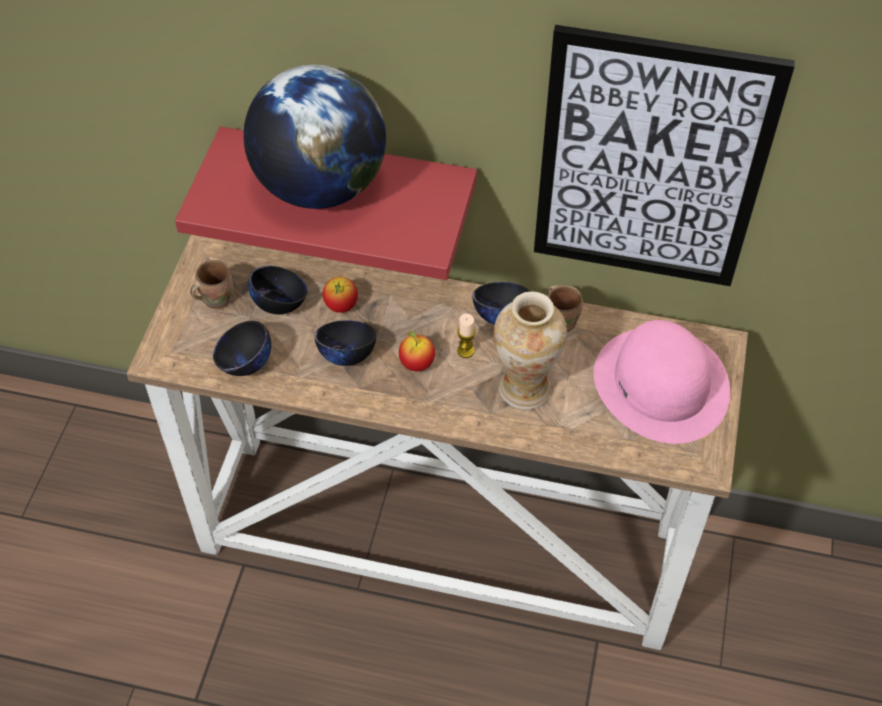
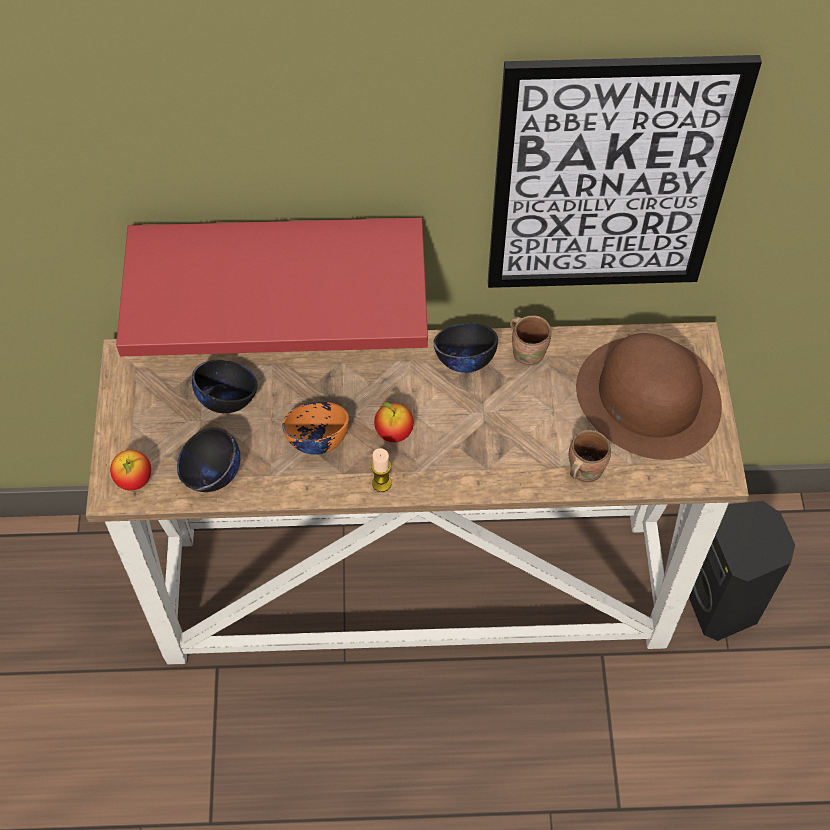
camera: 15 degrees left, 5 degrees up
(215, 299) = (155, 409): brown mug -> brown mug (583, 470)
(320, 187) = (262, 273): globe -> none
(341, 306) = (294, 387): apple -> apple (134, 480)
(347, 354) = (317, 439): black bowl -> orange bowl
(465, 351) = (440, 407): candle -> candle (381, 483)
(524, 388) = (513, 433): vase -> none
(661, 384) = (648, 397): pink hat -> brown hat
(728, 620) = (723, 601): none -> black speaker

